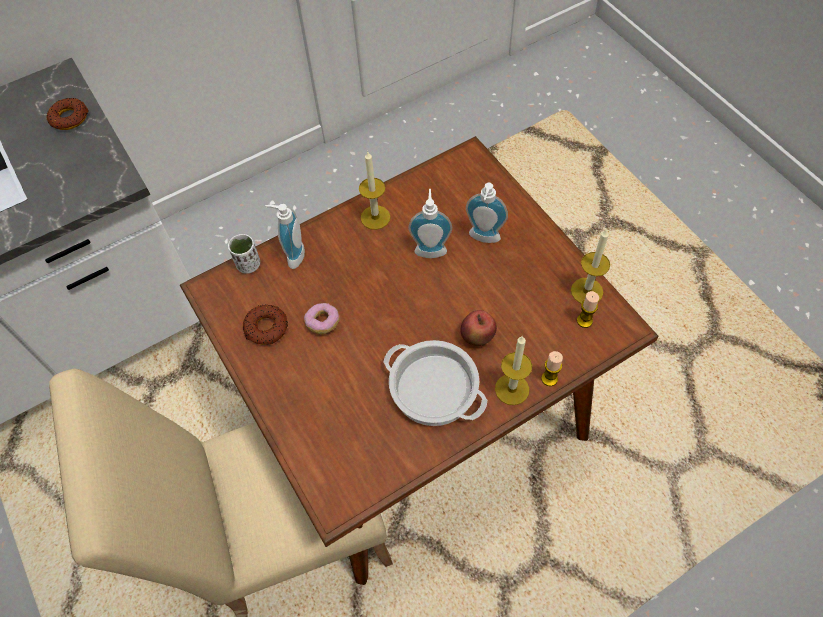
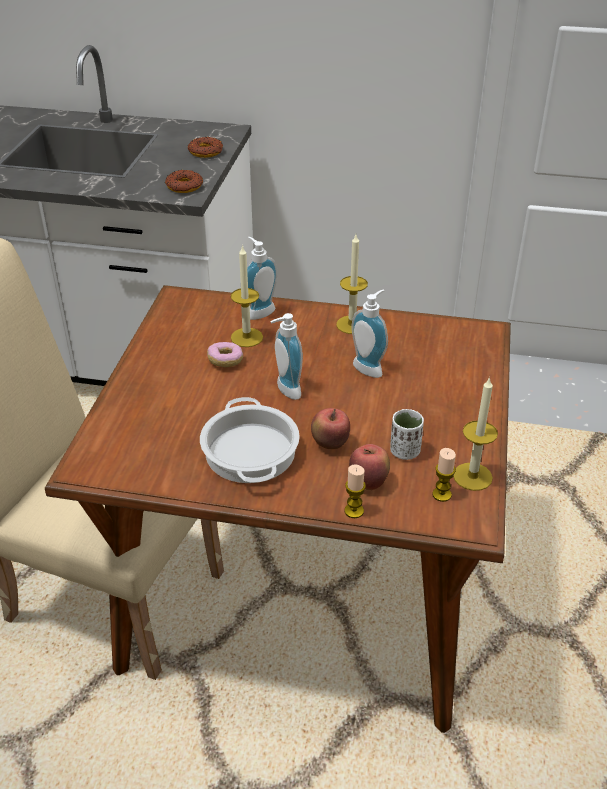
camera: 40 degrees right, 20 degrees down
(248, 264) = (221, 299): white cup -> white cup (405, 451)
(266, 328) = (183, 340): donut -> donut (184, 186)
(483, 239) = (424, 387): soap dispenser -> soap dispenser (285, 391)
(512, 389) = (312, 495): candle -> candle (246, 337)
(533, 348) = (368, 482): none -> apple

